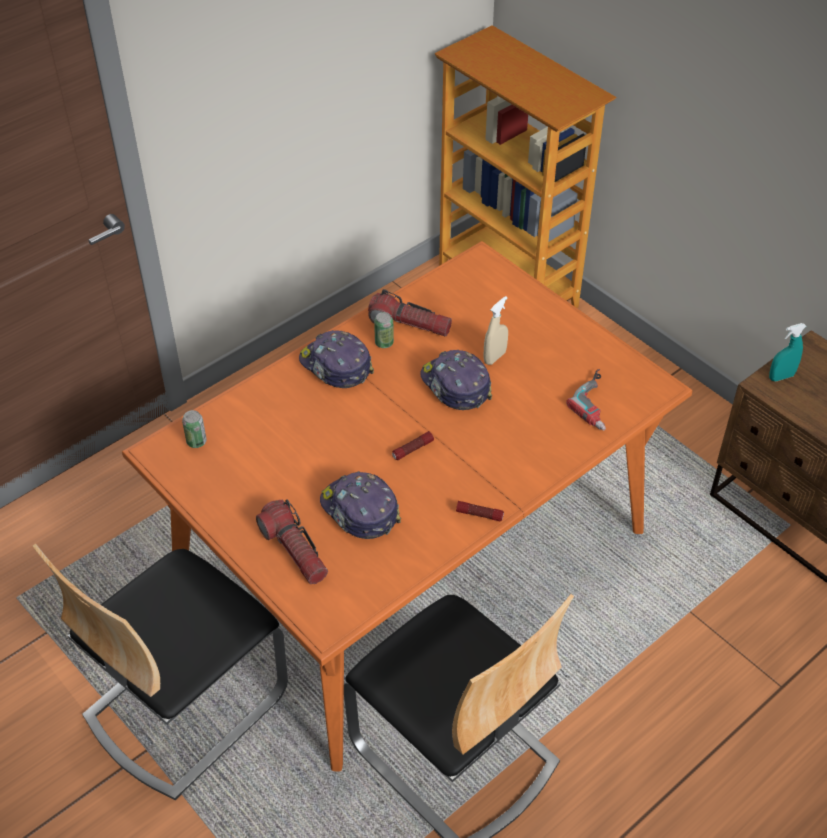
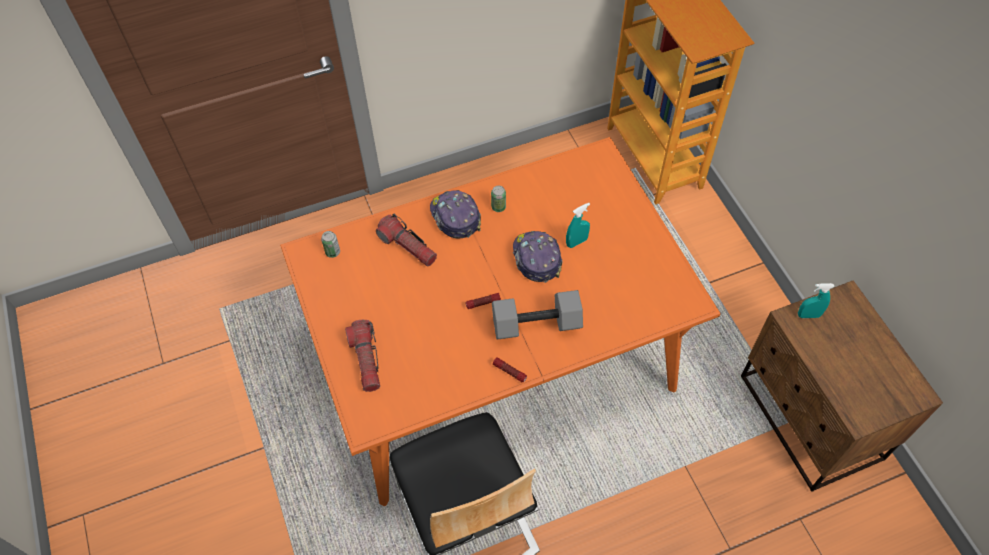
camera: 20 degrees right, 10 degrees up
(184, 704) = (300, 422): chair -> none
(359, 511) = (424, 342): cap -> none
(409, 324) = (524, 196): flashlight -> flashlight (407, 246)
(487, 454) = (537, 323): none -> grey dumbbell
(494, 357) = (576, 242): beige spray bottle -> turquoise spray bottle
(599, 403) = (640, 305): power drill -> none

